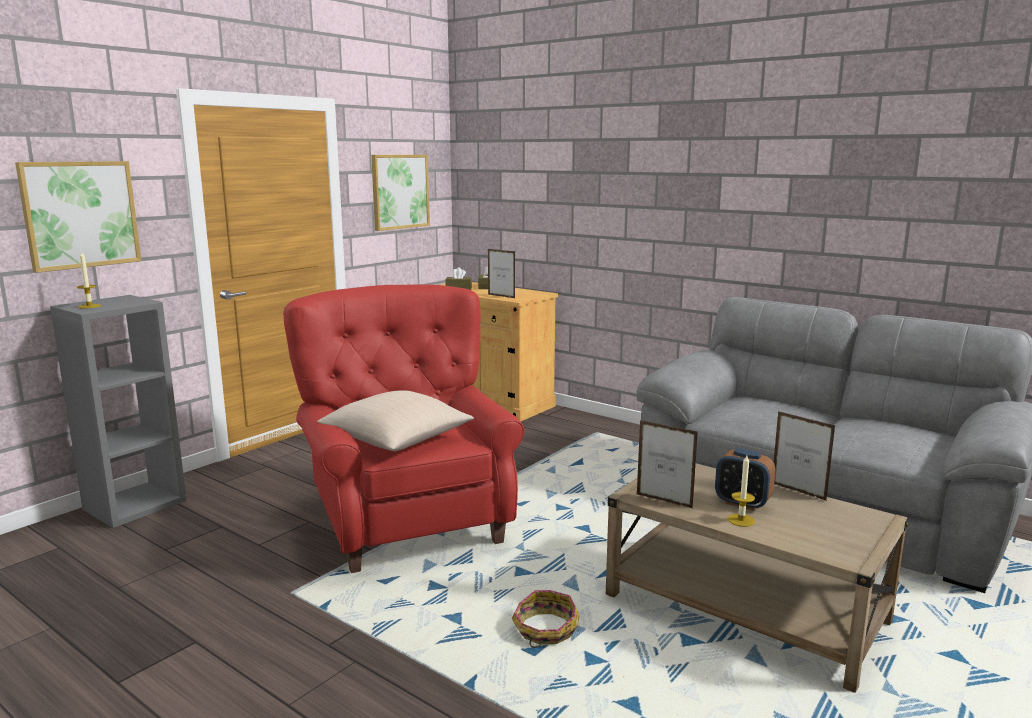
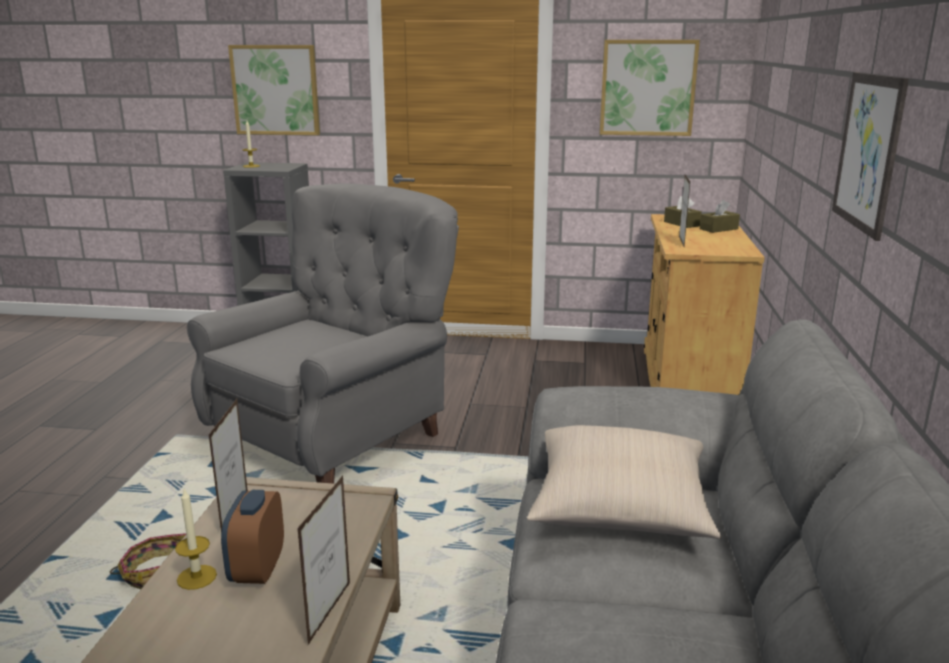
camera: 60 degrees right, 5 degrees up
(396, 439) = (277, 342): beige pillow -> beige pillow (620, 506)
(407, 520) = (337, 437): red armchair -> grey armchair
(705, 211) = (868, 152): none -> picture

